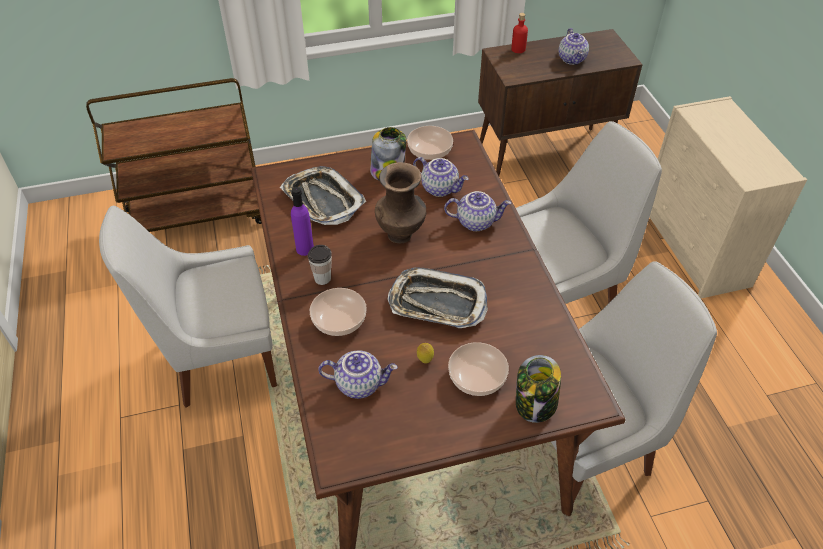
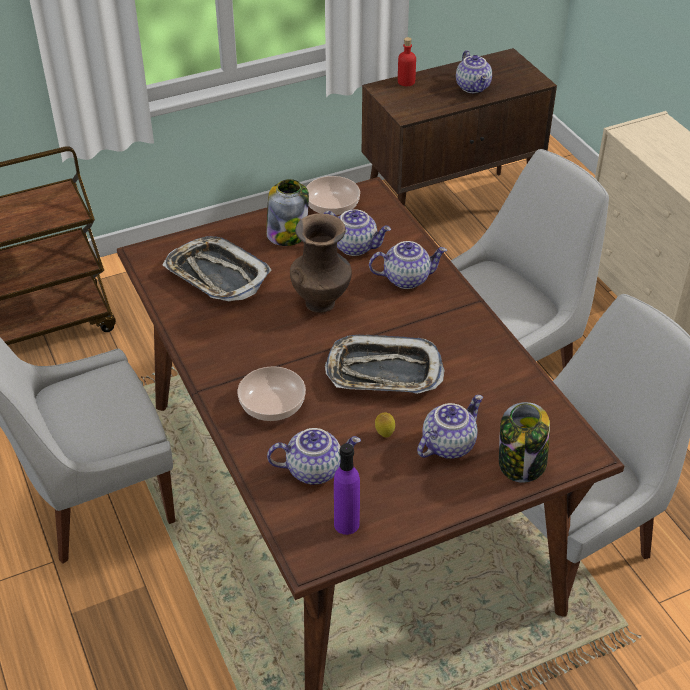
camera: 10 degrees left, 5 degrees down
(305, 249) = (210, 332): purple bottle -> purple bottle (346, 524)
(322, 278) = (240, 362): cup -> none
(476, 377) = (447, 444): bowl -> teapot

